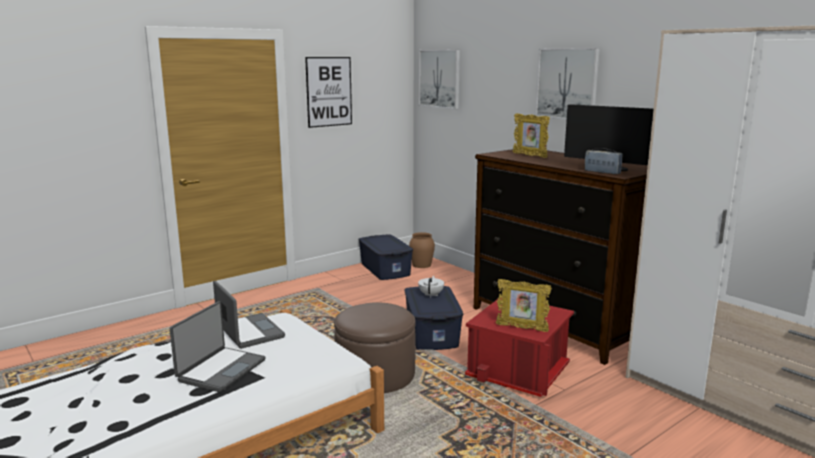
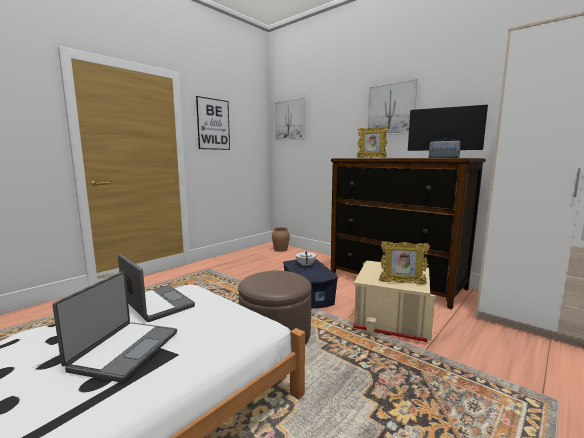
camera: 10 degrees left, 5 degrees down
(385, 269) = (256, 253): blue storage box -> none
(519, 370) = (392, 319): red storage box -> beige storage box

